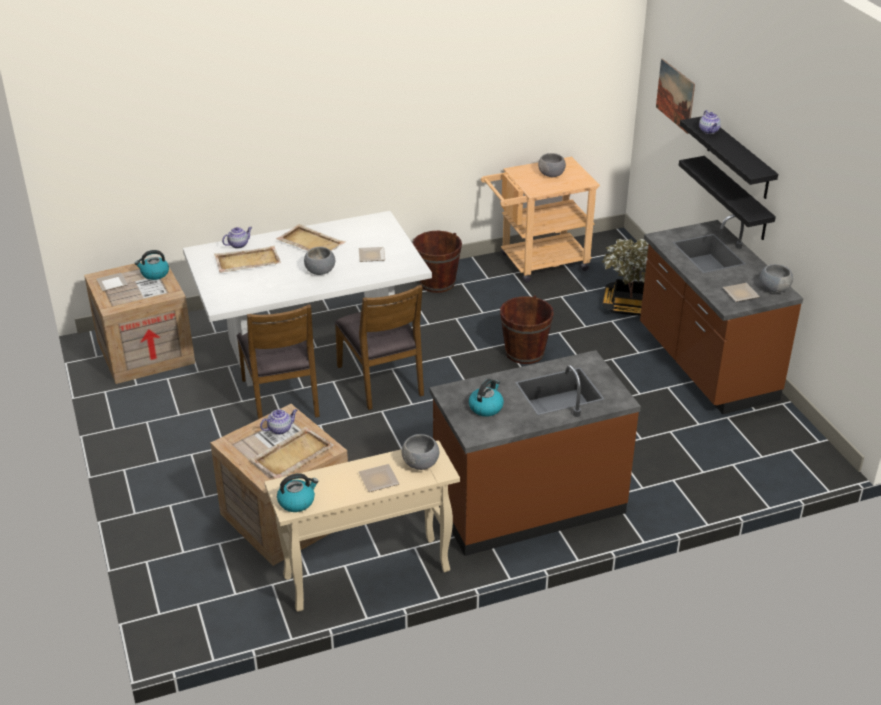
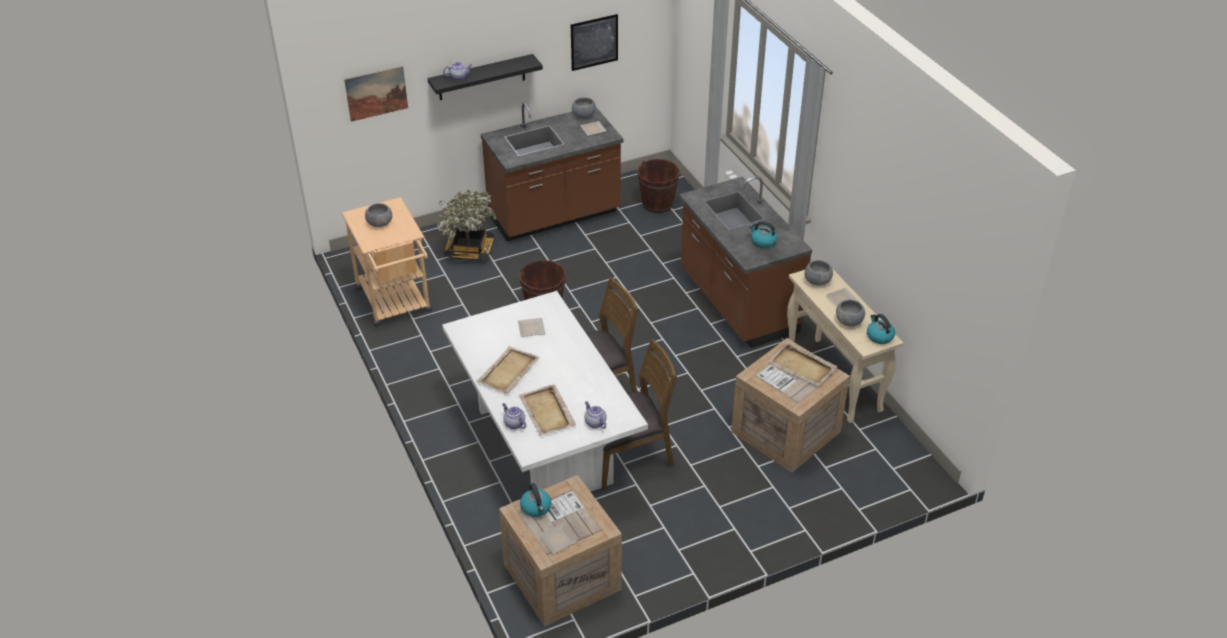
camera: 95 degrees left, 5 degrees up
(280, 429) = (771, 377): teapot -> teapot (595, 423)
(320, 271) = (561, 359): grey bowl -> grey bowl (849, 321)
(437, 283) = (429, 368): brown bucket -> brown bucket (657, 204)
(736, 199) = (489, 106): black shelf -> none
(828, 218) = (594, 42): none -> picture

